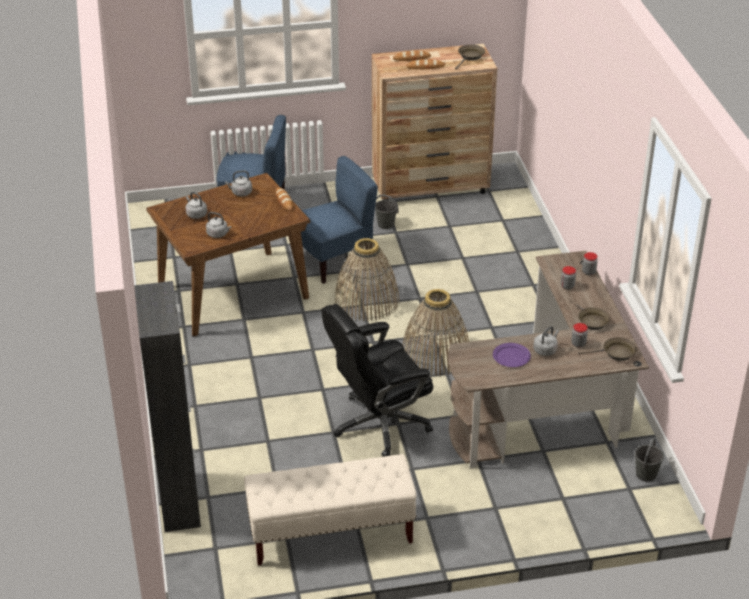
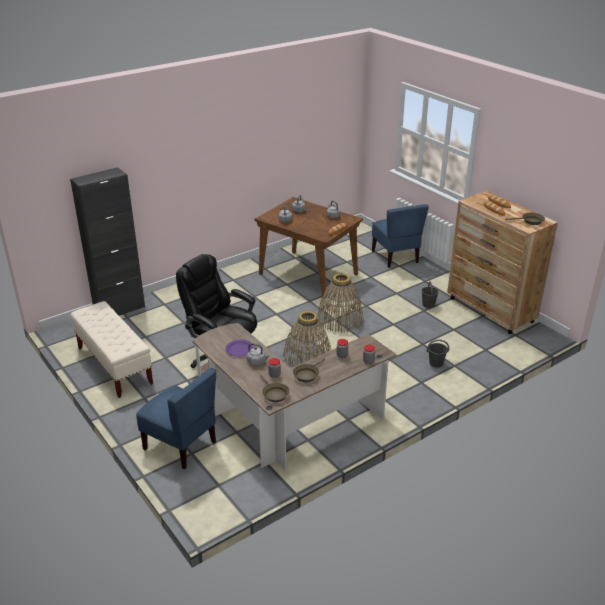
camera: 65 degrees right, 5 degrees down
(334, 260) = (371, 297): blue chair -> blue chair (181, 445)
(646, 474) = (239, 491): grey bucket -> grey bucket (435, 363)

